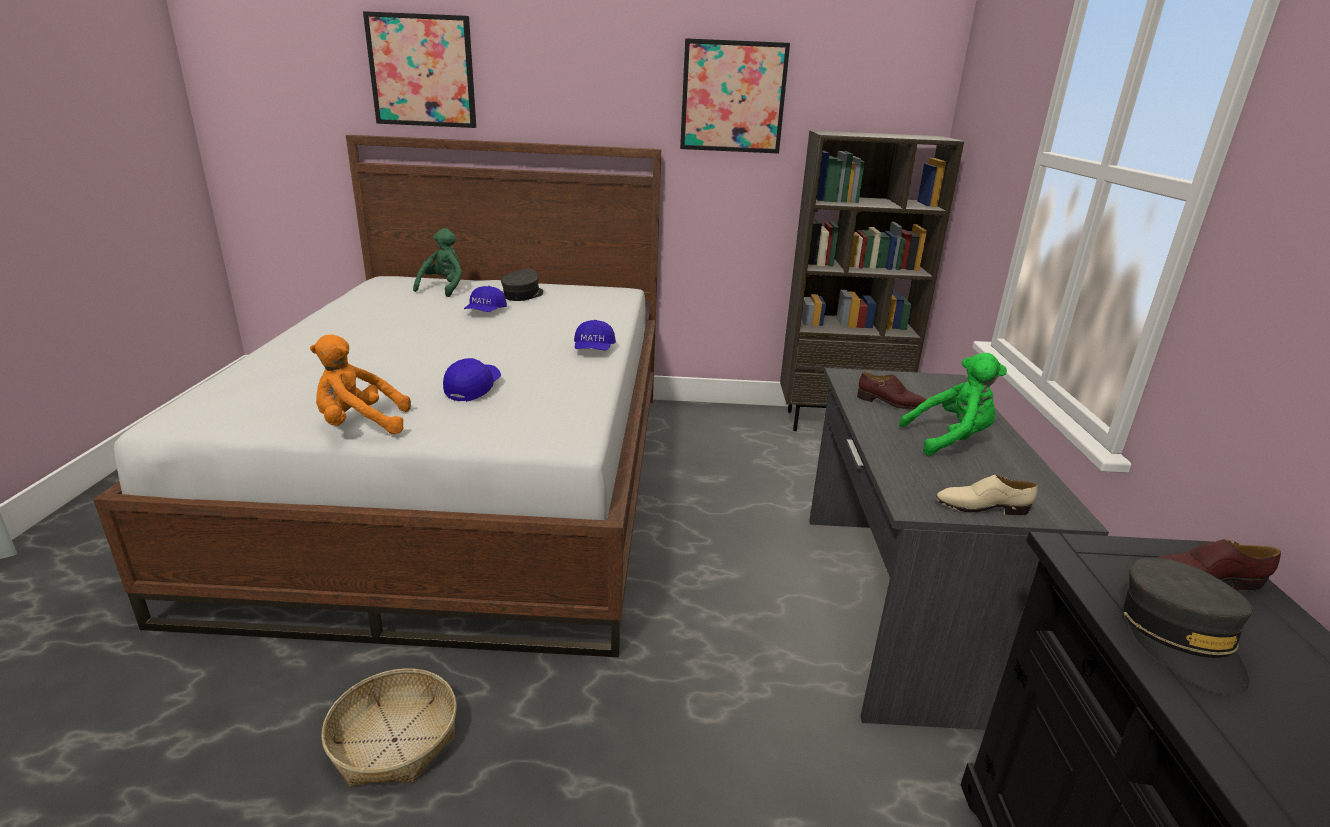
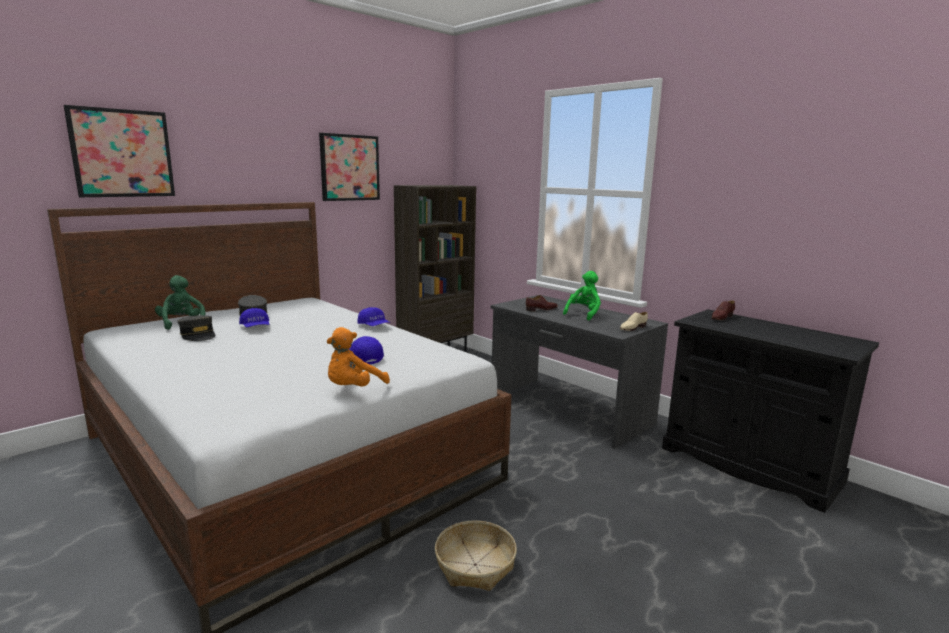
camera: 45 degrees left, 10 degrees down
(1179, 638) = (743, 329): grey cap -> grey cap (198, 335)

